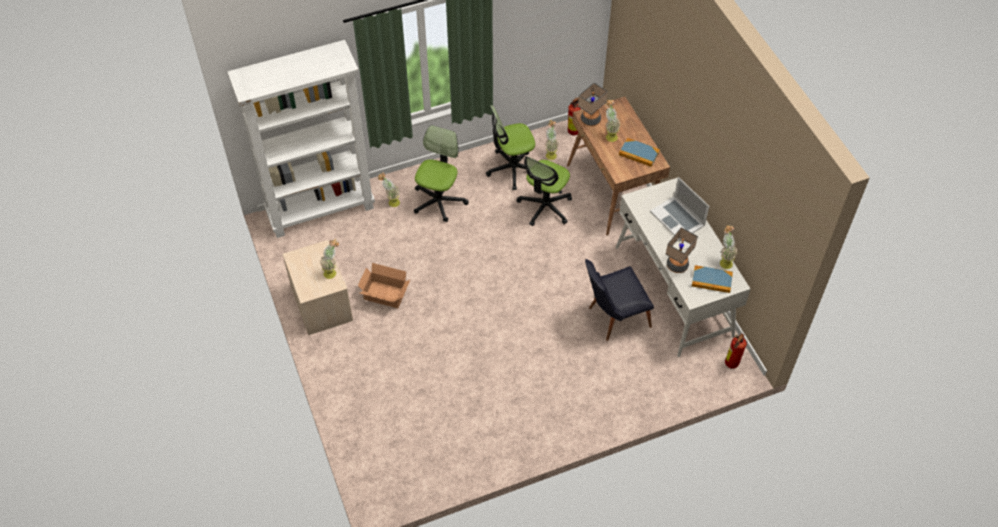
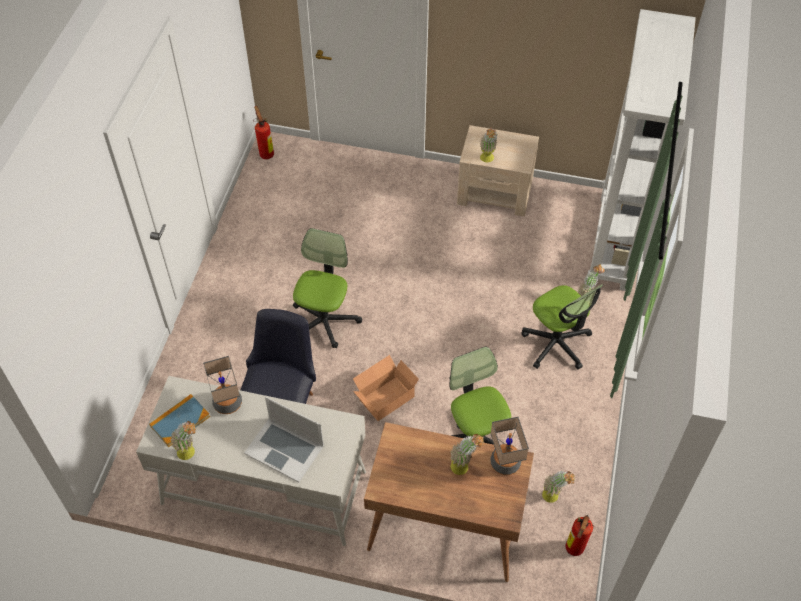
camera: 125 degrees right, 0 degrees up
(385, 296) = (465, 240): cardboard box -> cardboard box (384, 398)
(512, 169) = (556, 440): office chair -> office chair (324, 321)
(639, 153) = (410, 478): book -> none
(677, 218) = (284, 449): laptop -> laptop turned 150 degrees counterclockwise
(730, 365) = (136, 474): fire extinguisher -> fire extinguisher (266, 153)

